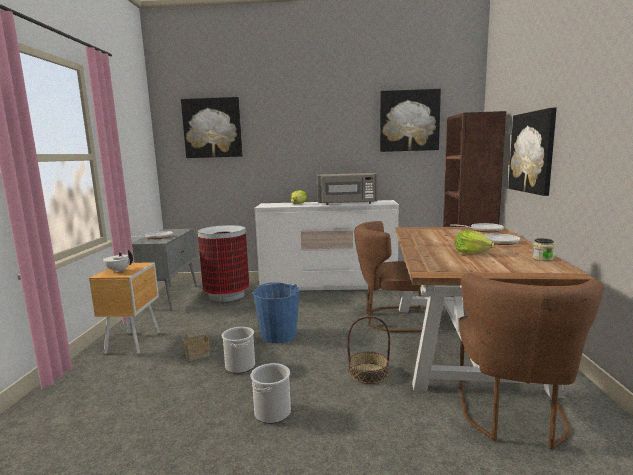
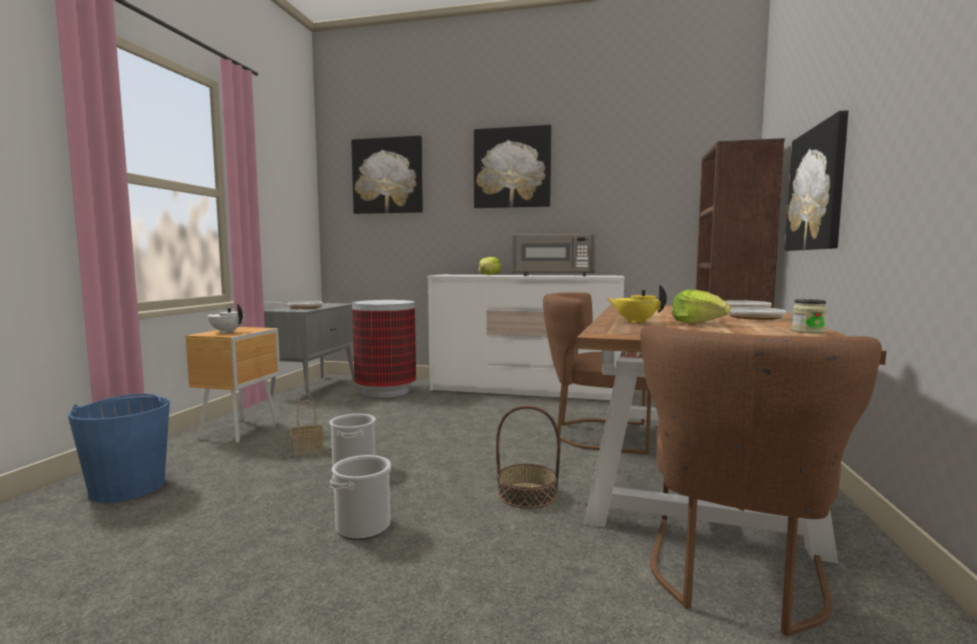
camera: 10 degrees right, 5 degrees down
(278, 335) = (426, 438): blue bucket -> blue bucket (128, 487)
(409, 121) = (648, 165): picture -> picture (512, 168)
(432, 253) = (635, 322): none -> yellow teapot

